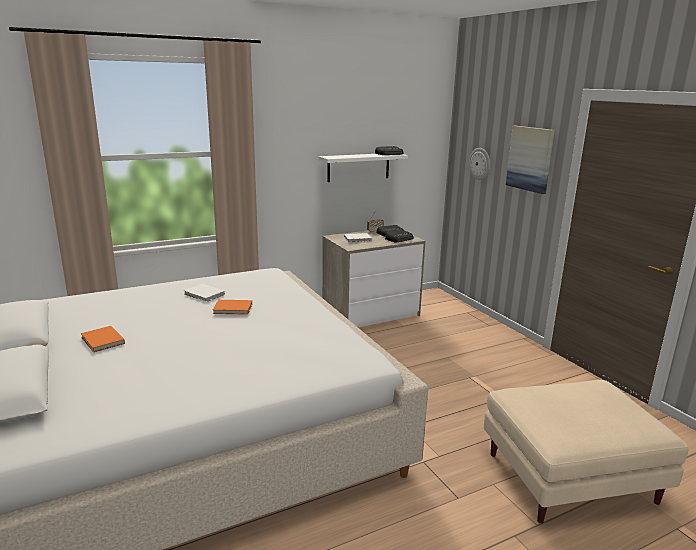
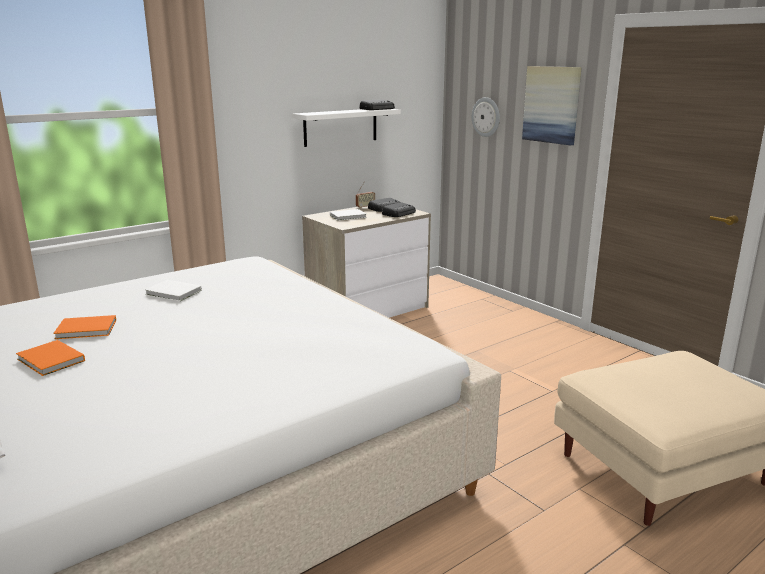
camera: 10 degrees left, 0 degrees up
(233, 309) = (221, 306): orange book -> orange book (87, 330)

